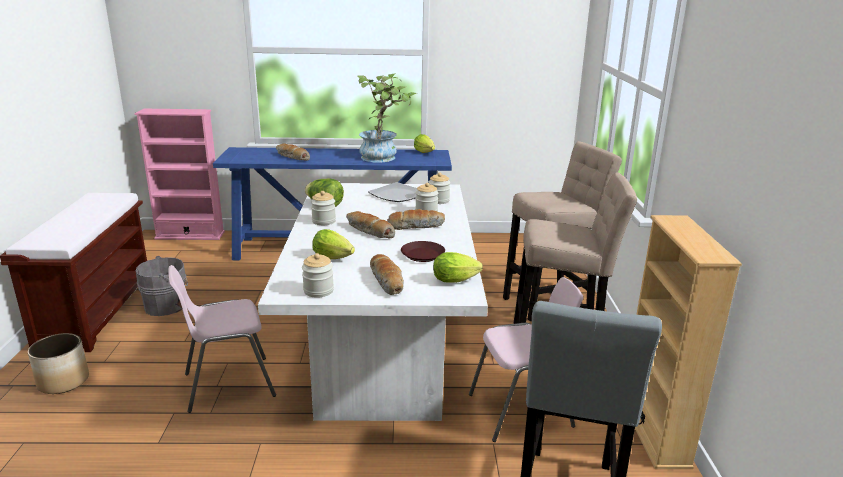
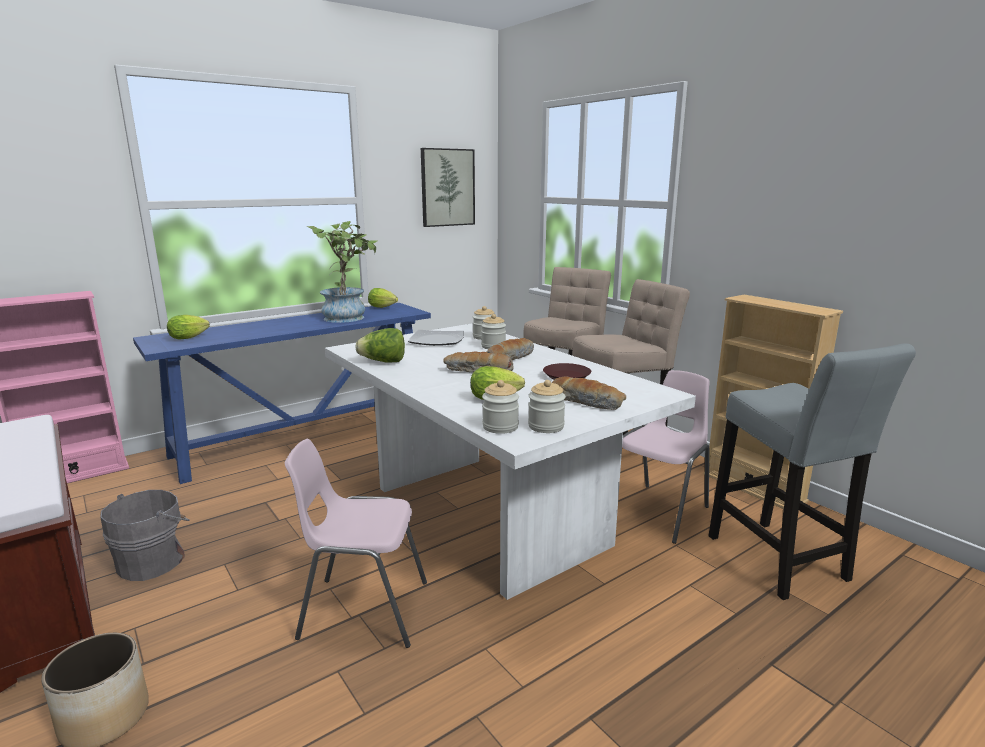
camera: 35 degrees left, 5 degrees down
(228, 384) = (363, 609): pink chair -> pink chair turned 60 degrees clockwise
(292, 157) = (243, 332): bread -> none
(324, 221) = (414, 374): jar -> jar (500, 427)
(457, 280) = (636, 386): lettuce -> lettuce (190, 337)
(521, 43) = (447, 187): none -> picture

